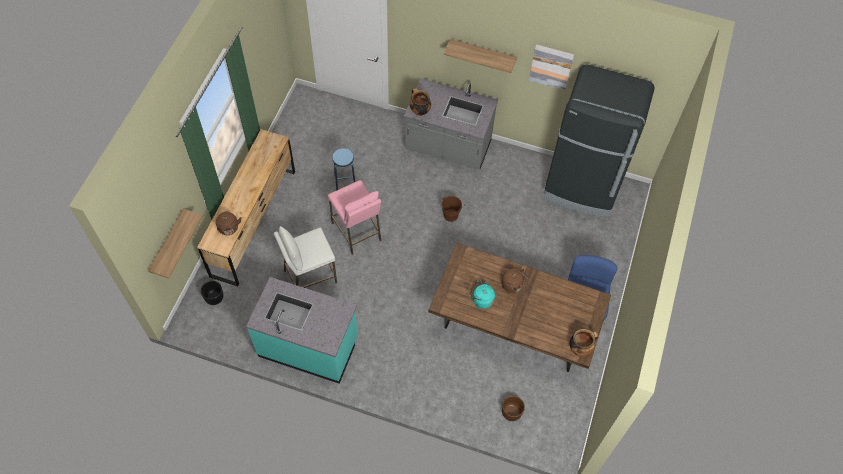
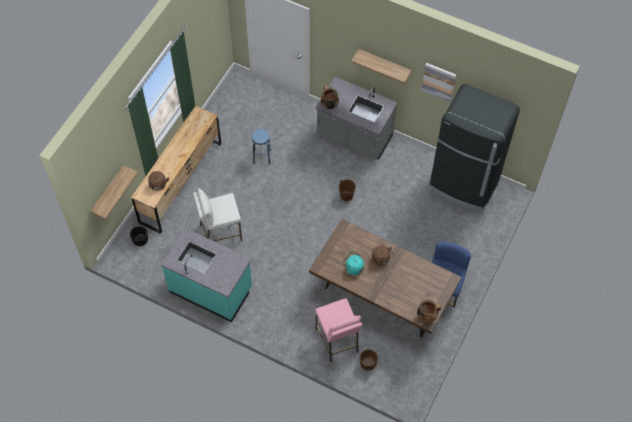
camera: 10 degrees right, 0 degrees up
(357, 232) = (265, 200): pink stool -> pink stool (337, 340)

